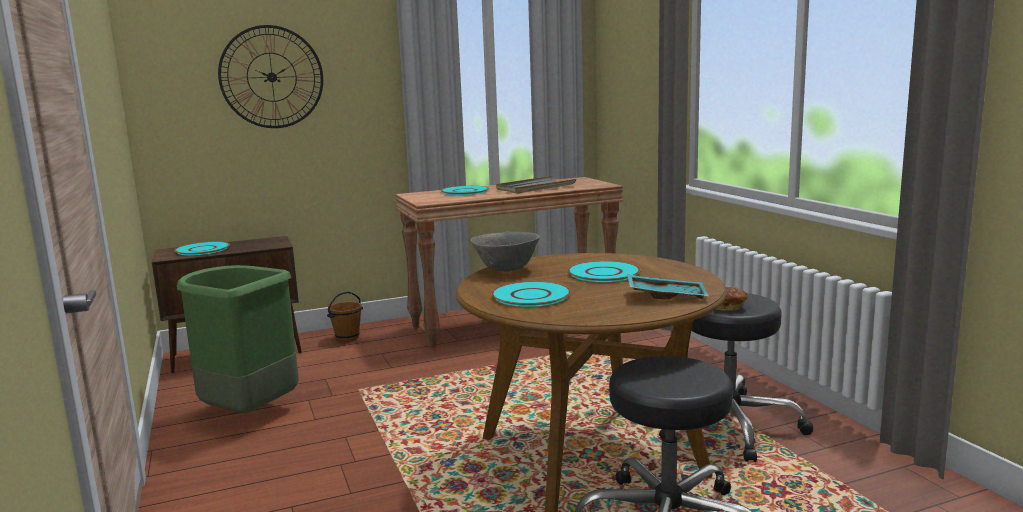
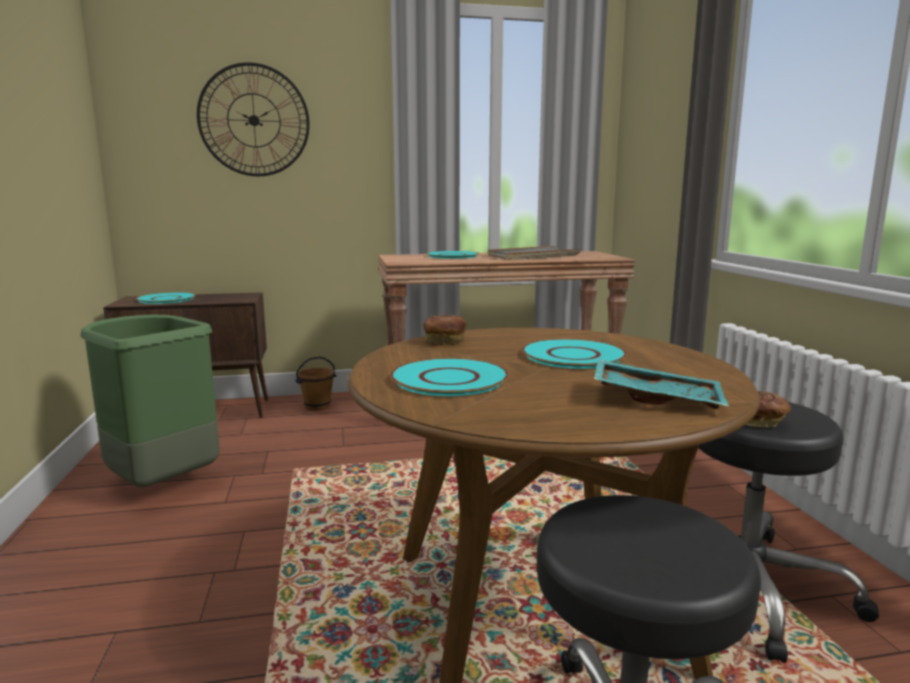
camera: 10 degrees right, 0 degrees up
(506, 270) = (444, 341): grey bowl -> bread

